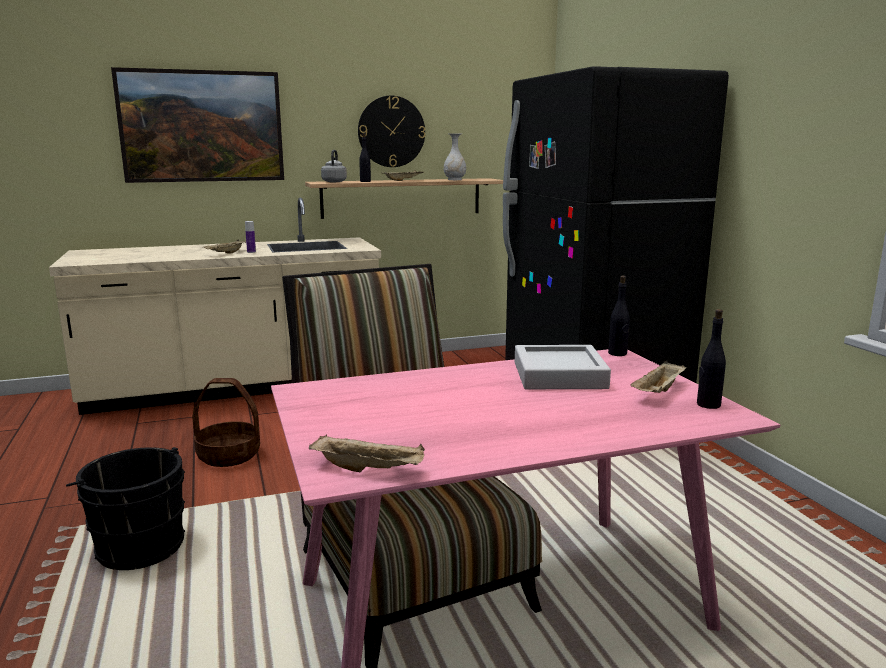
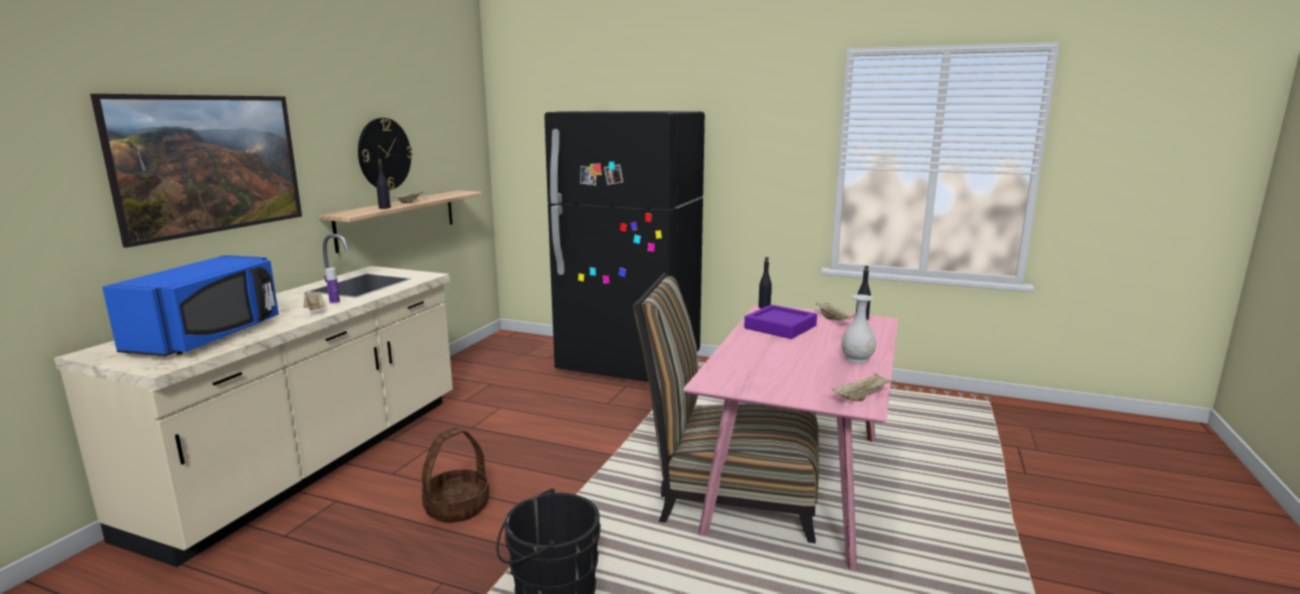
camera: 50 degrees left, 0 degrees up
(138, 255) = (210, 336): none -> blue microwave
(334, 181) = (356, 212): grey kettle -> none
(455, 180) = (447, 196): white vase -> white vase (857, 359)
(559, 375) = (780, 327): grey tray -> purple tray

